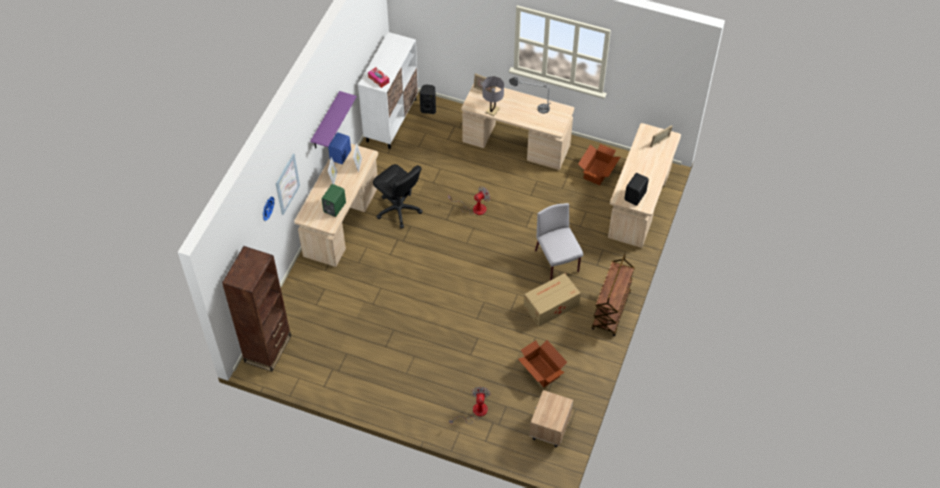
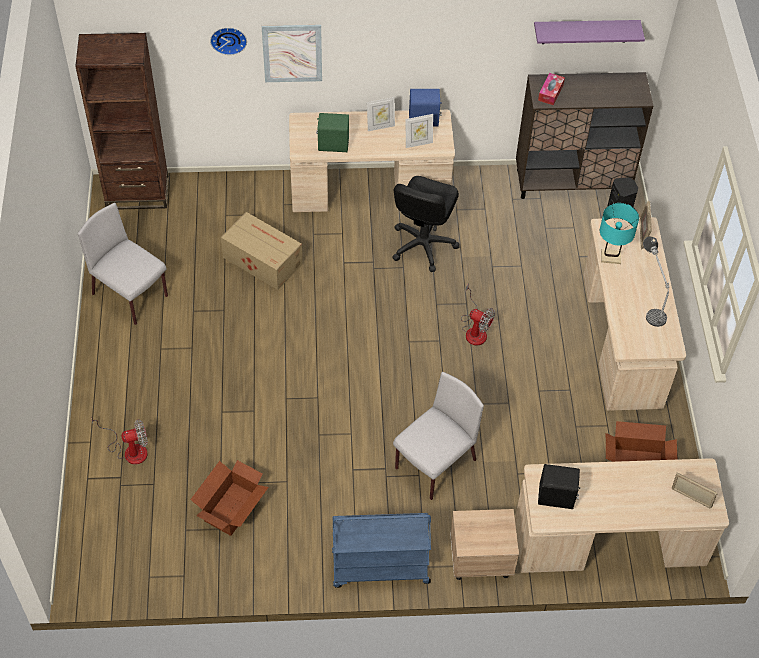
camera: 65 degrees right, 0 degrees up
(325, 121) = (425, 56): purple shelf -> purple shelf (585, 31)
(354, 377) = (131, 295): none -> grey chair
(391, 120) = (572, 182): white cabinet -> brown cabinet
(492, 110) = (611, 257): grey table lamp -> turquoise table lamp
(549, 430) = (135, 552): beige nightstand -> beige nightstand (479, 560)
(550, 305) = (351, 482): cardboard box -> cardboard box (262, 259)
(611, 311) = (379, 568): brown cart -> blue cart

